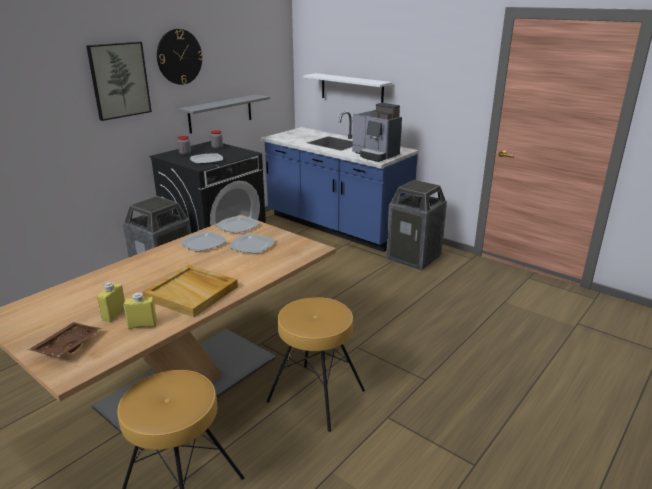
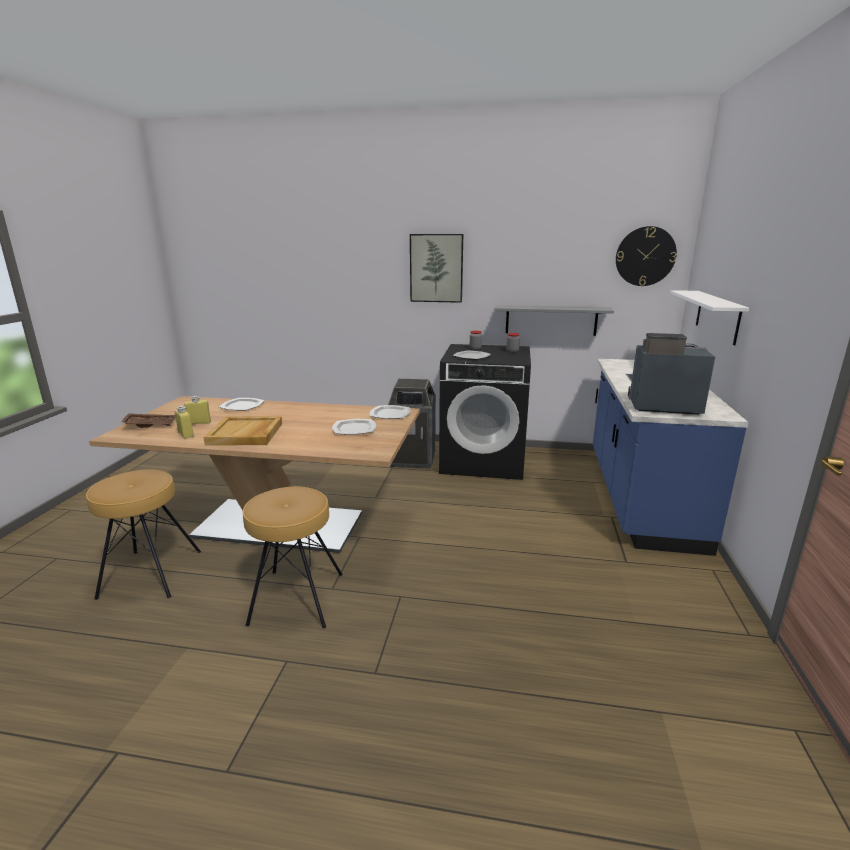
camera: 60 degrees right, 5 degrees down
(179, 57) = (507, 252): wall clock -> wall clock (645, 256)
(204, 243) = (341, 413): plate -> plate (242, 406)
(375, 155) = (661, 406): coffee machine -> coffee machine turned 90 degrees clockwise
(414, 257) = (658, 577): trash can -> none

